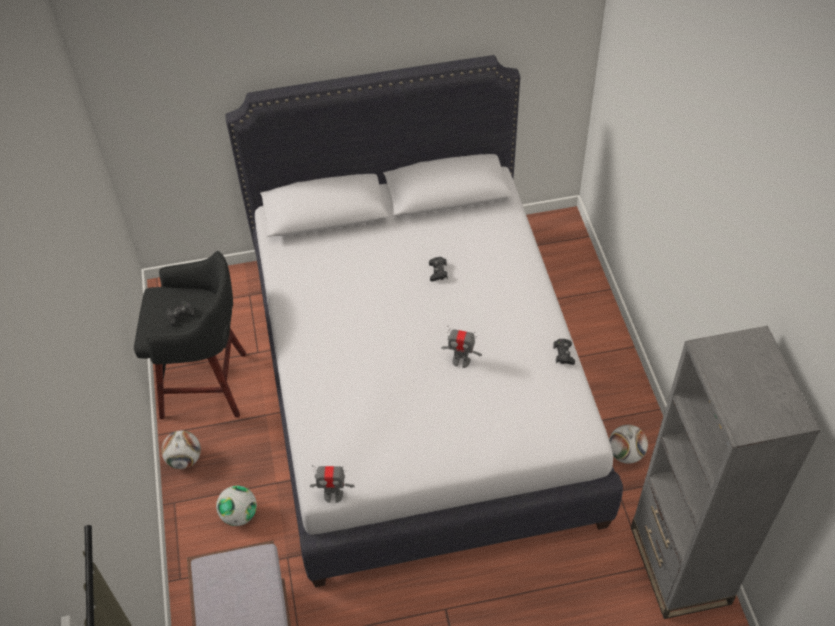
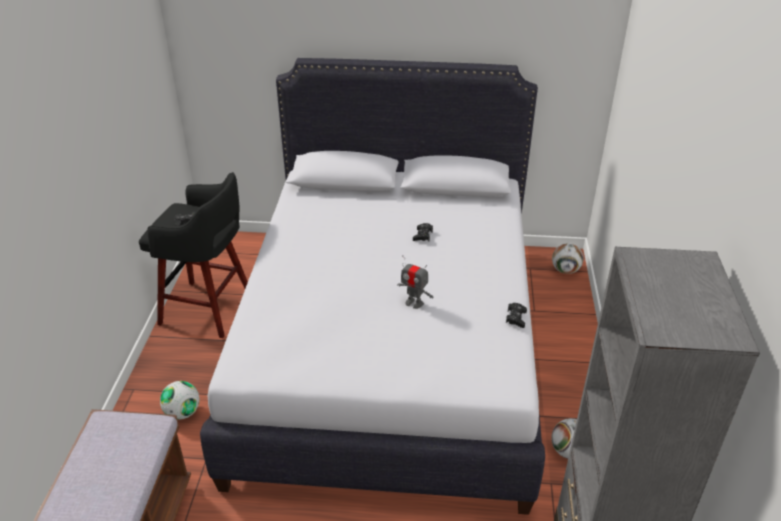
camera: 15 degrees right, 15 degrees down
(185, 459) = (161, 358): football -> football (565, 270)
(333, 495) = (241, 380): toy robot -> none

